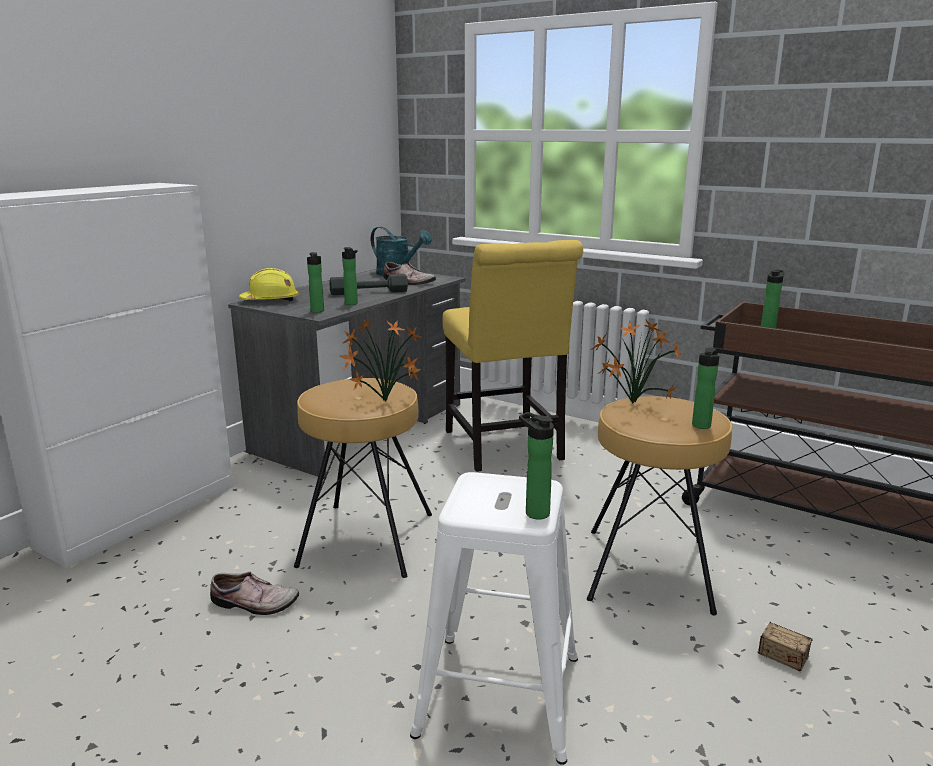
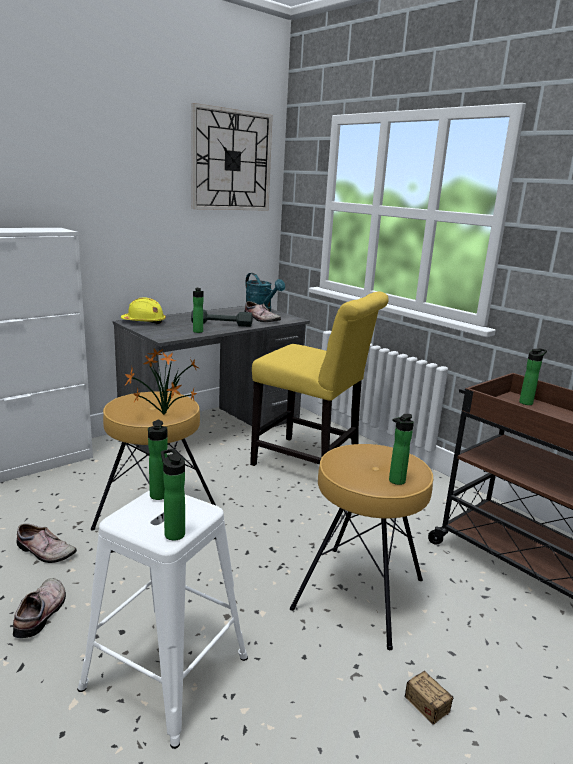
camera: 15 degrees right, 0 degrees up
(305, 669) = (42, 613): none -> shoe
(318, 311) = (166, 335): bottle -> bottle (158, 497)
(343, 85) = (231, 160): none -> wall clock
(505, 448) = (311, 464): yellow chair -> yellow chair turned 60 degrees counterclockwise
(630, 403) = (355, 449): potted plant -> none

